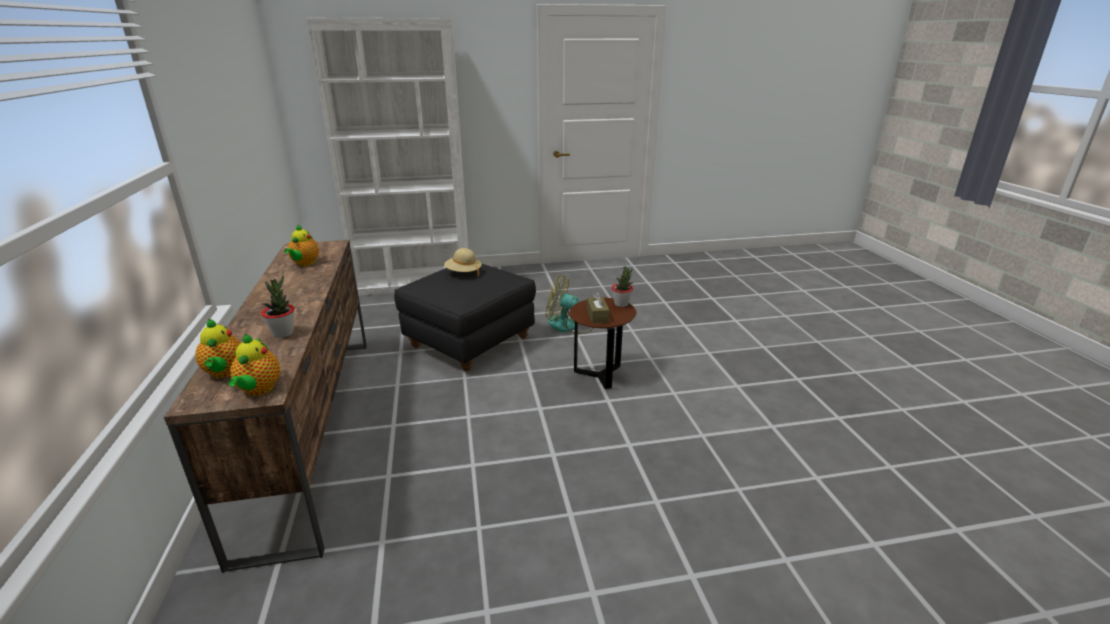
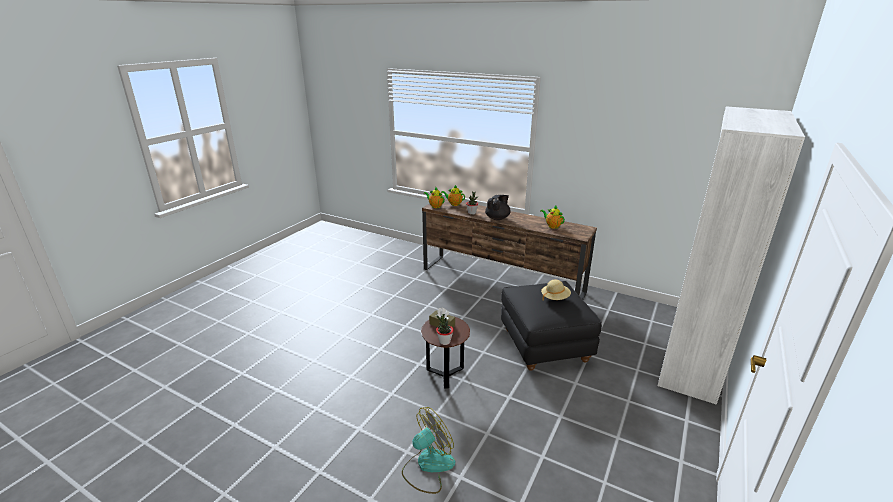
camera: 130 degrees right, 0 degrees up
(298, 304) = (497, 218): none -> black teapot
(569, 326) = (528, 402): fan -> fan (428, 466)

